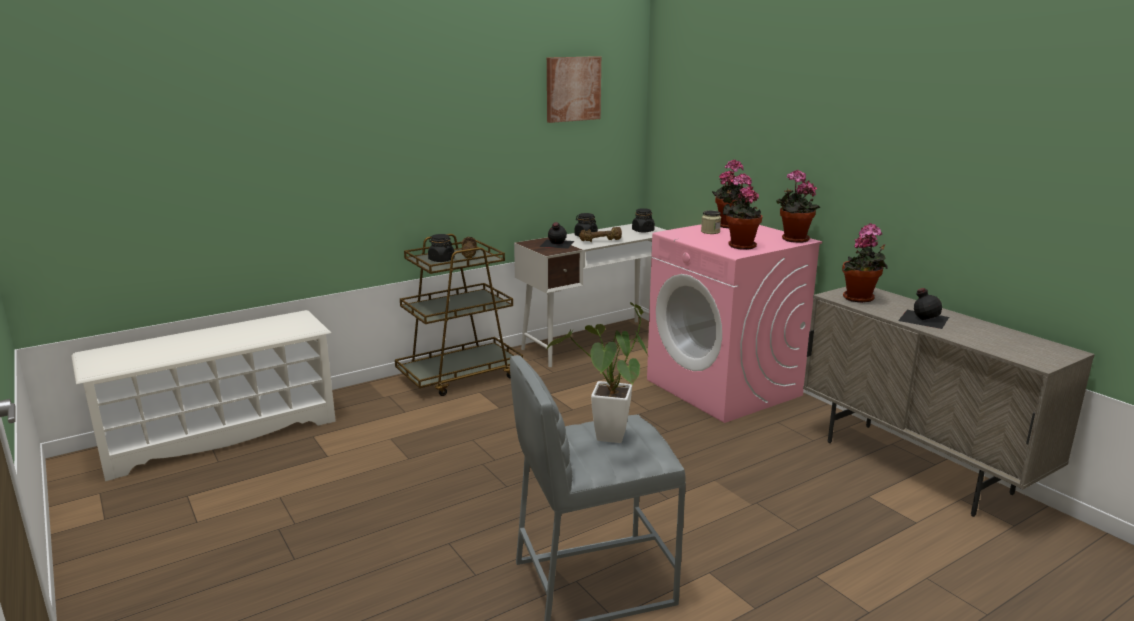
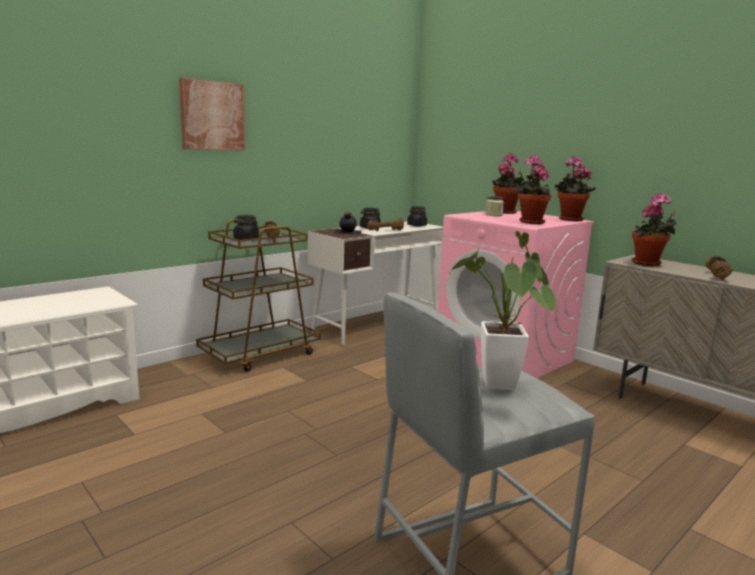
camera: 10 degrees left, 5 degrees down
(572, 89) = (359, 97): picture -> picture (212, 116)
(923, 318) = (717, 275): black bottle -> brown dumbbell

